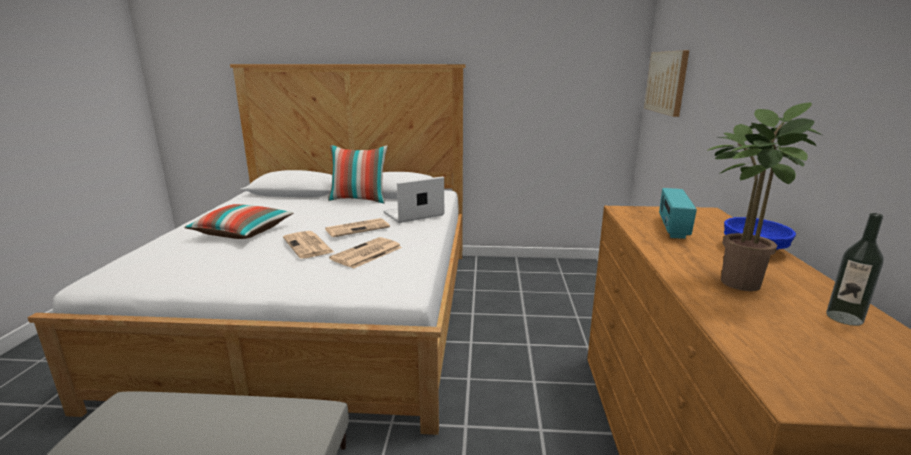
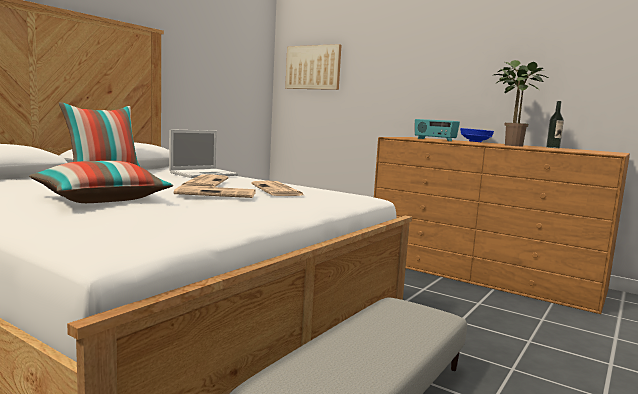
camera: 60 degrees left, 10 degrees down
(412, 214) = (204, 174): laptop -> laptop turned 135 degrees counterclockwise

